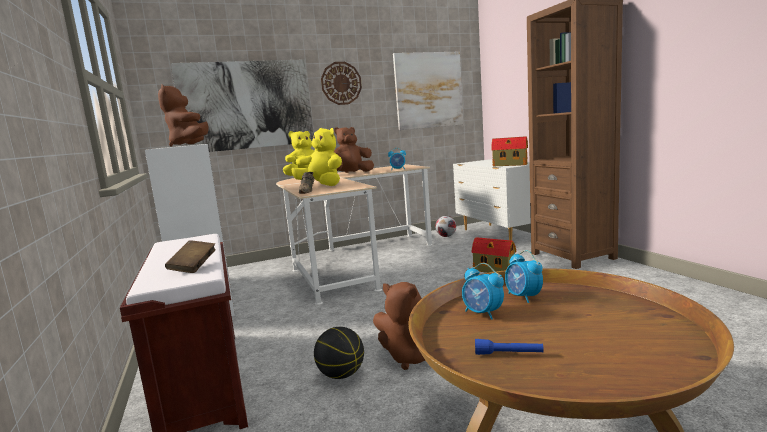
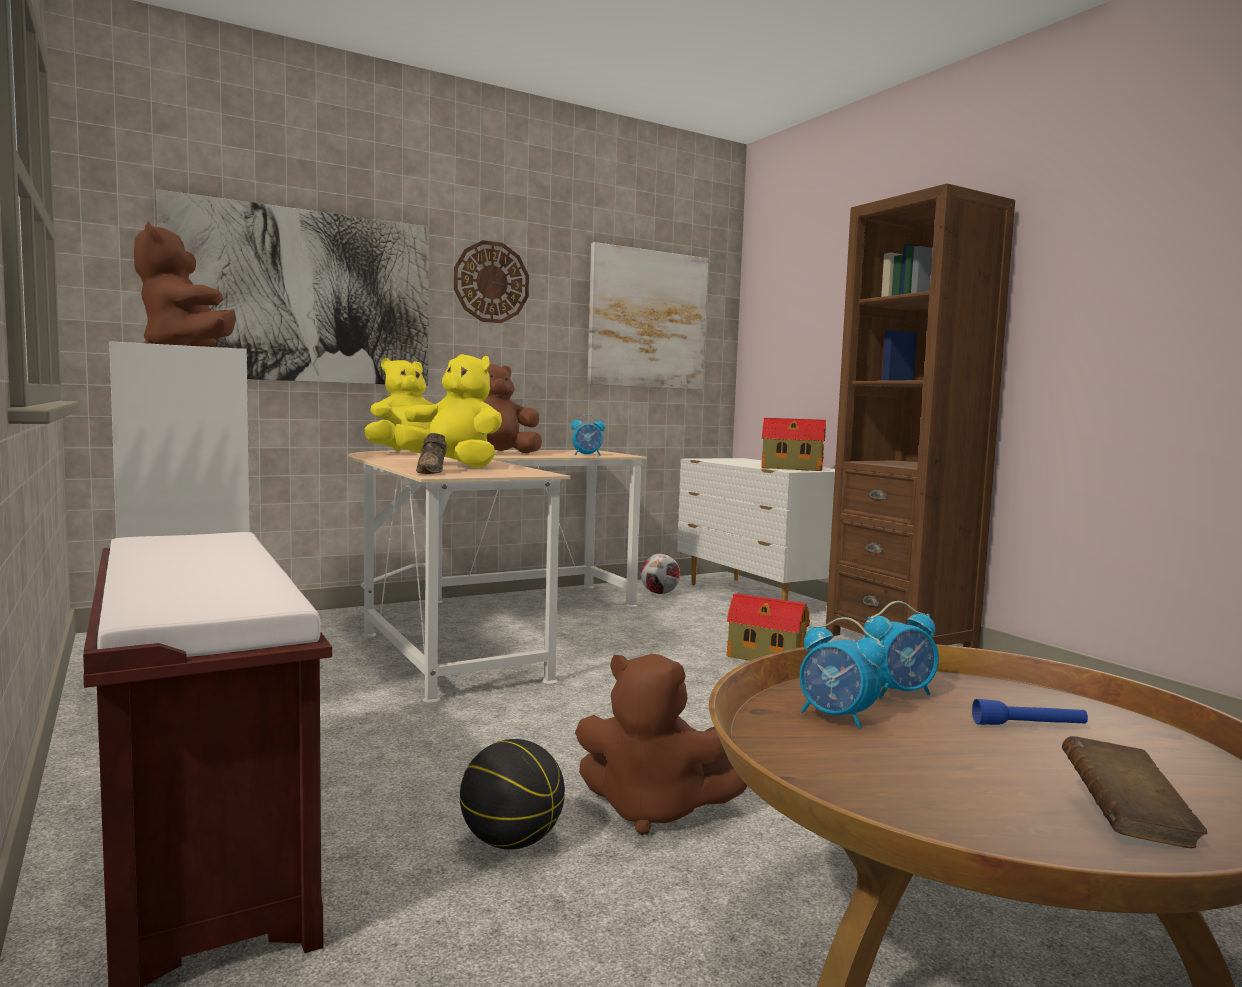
camera: 10 degrees left, 5 degrees down
(193, 267) = (235, 586): brown book -> brown book (1126, 820)
(508, 354) = (924, 791): blue flashlight -> blue flashlight (1029, 726)
(523, 297) = (898, 693): alarm clock -> alarm clock turned 75 degrees counterclockwise

